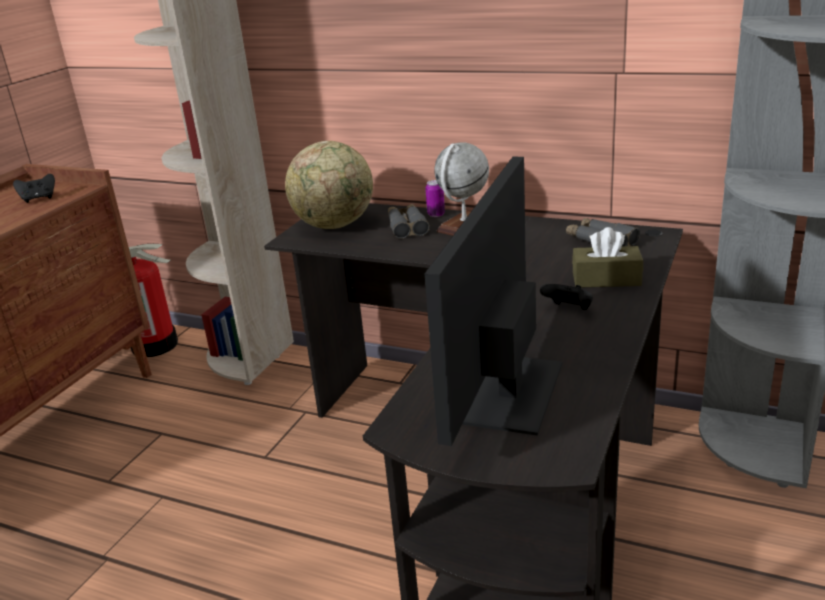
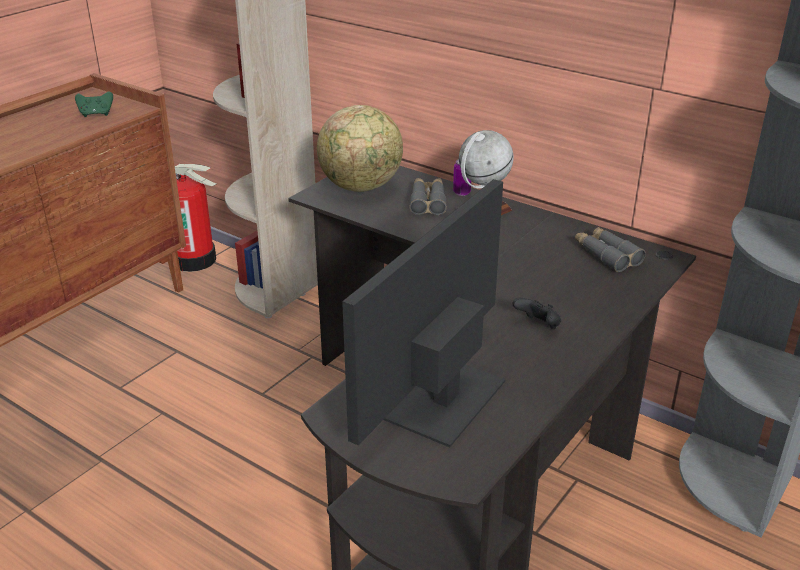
camera: 10 degrees right, 5 degrees up
(39, 199) = (96, 114): black game controller -> green game controller
(606, 279) = (590, 299): brown tissue box -> none

